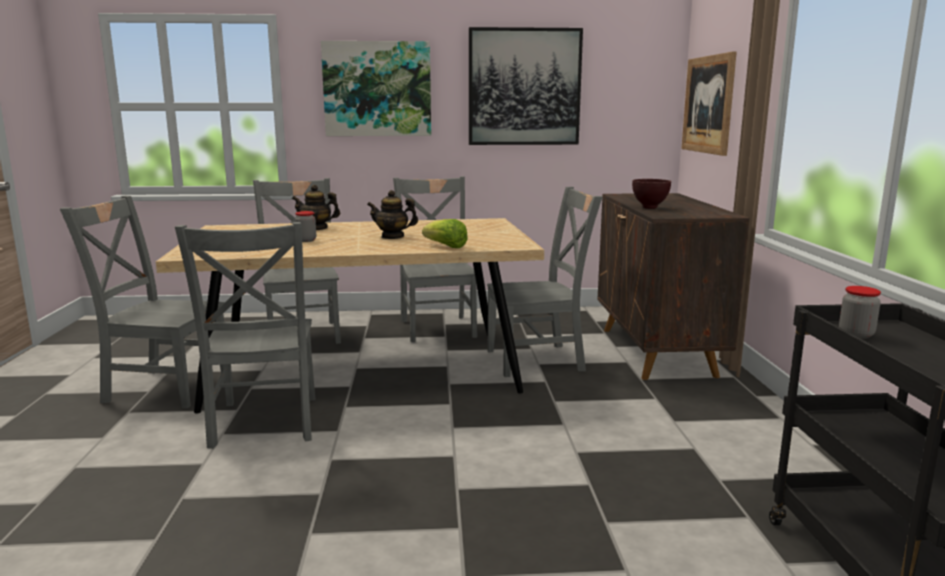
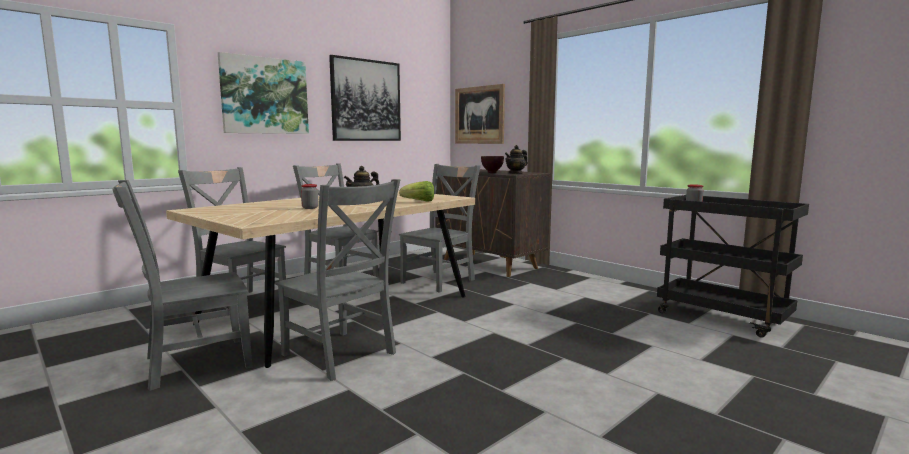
camera: 40 degrees left, 5 degrees down
(317, 228) = (283, 203): teapot -> teapot (516, 173)

